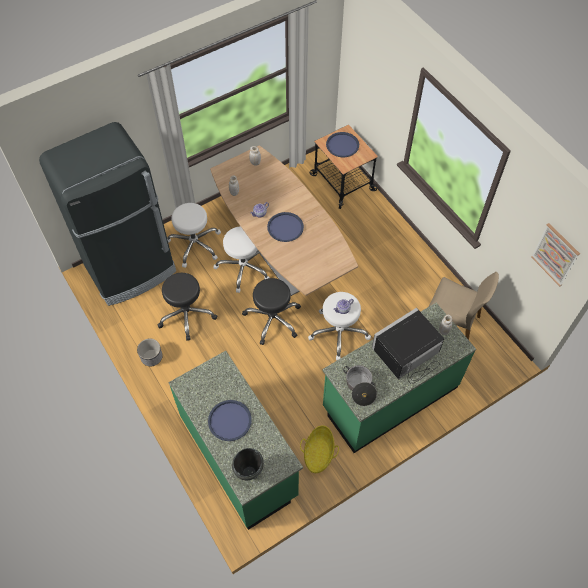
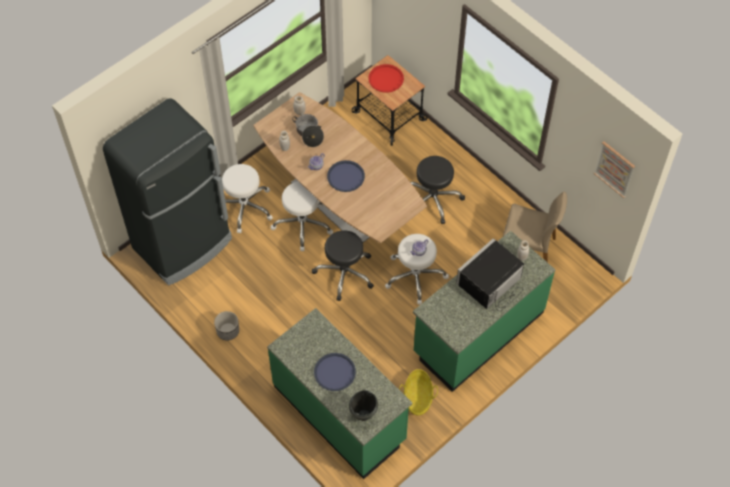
camera: 10 degrees left, 0 degrees up
(186, 314) = (253, 281): black stool -> black stool (432, 199)
(342, 145) = (386, 79): blue tray -> red tray
(360, 388) = (451, 323): cooking pot -> cooking pot (309, 134)

